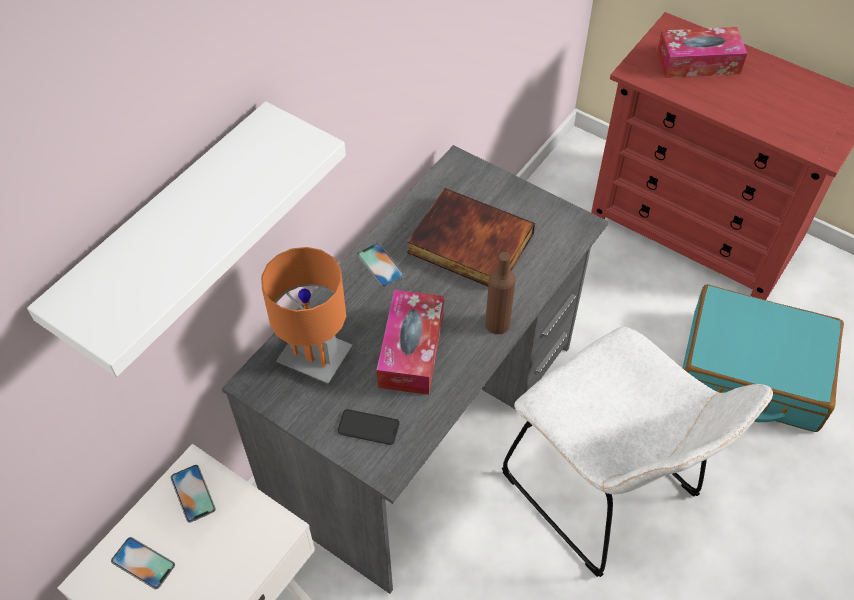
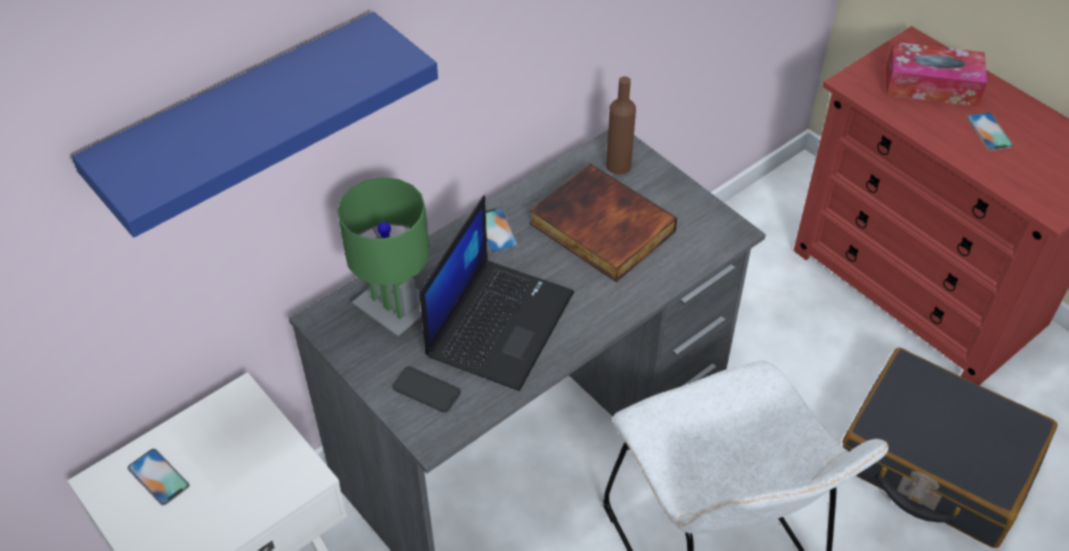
camera: 15 degrees right, 5 degrees down
(168, 232) = (242, 123): white shelf -> blue shelf
(193, 493) = (231, 421): phone -> phone (989, 131)
(314, 358) = (394, 308): orange table lamp -> green table lamp
(411, 350) = (499, 322): tissue box -> laptop
(497, 324) = (602, 315): brown bottle -> brown bottle (618, 165)
(752, 371) = (936, 462): turquoise suitcase -> black suitcase

